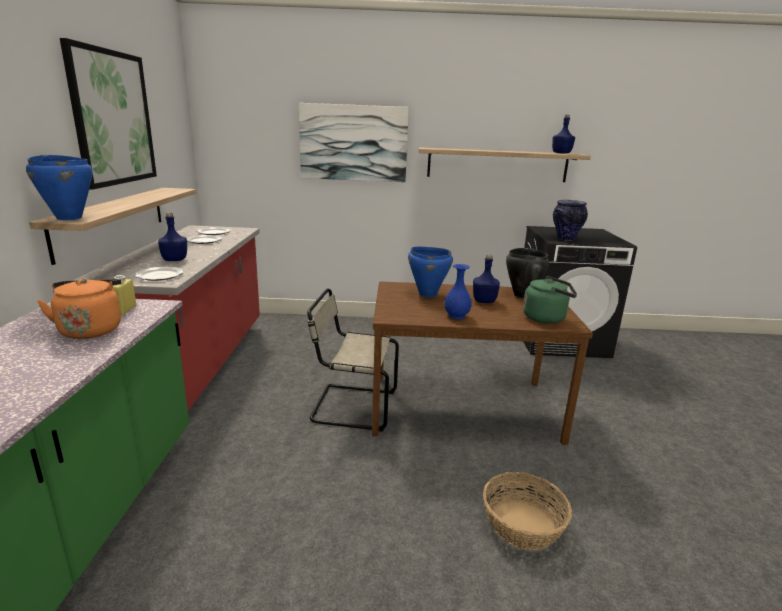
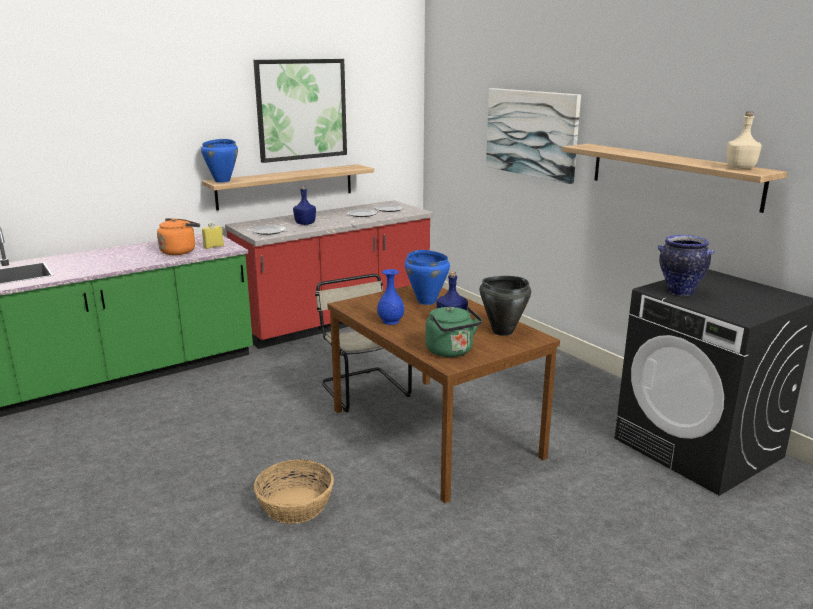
camera: 55 degrees right, 0 degrees up
(561, 153) = (741, 168): blue bottle -> beige bottle

